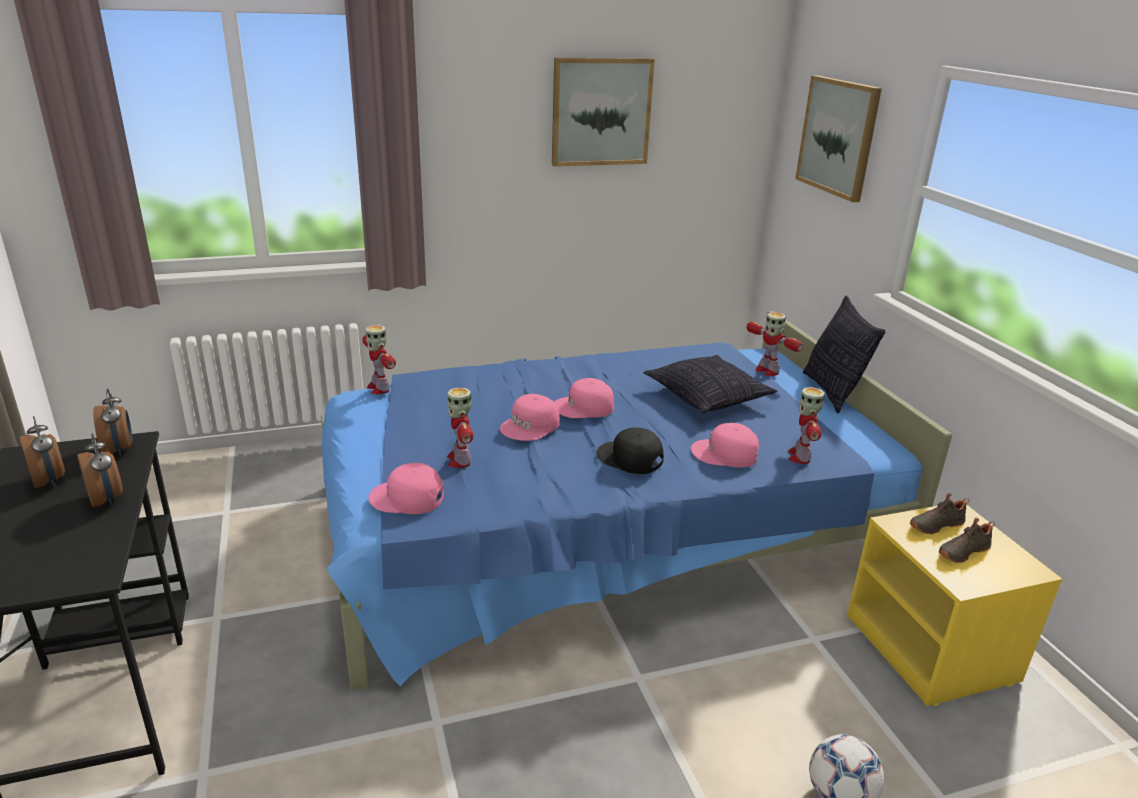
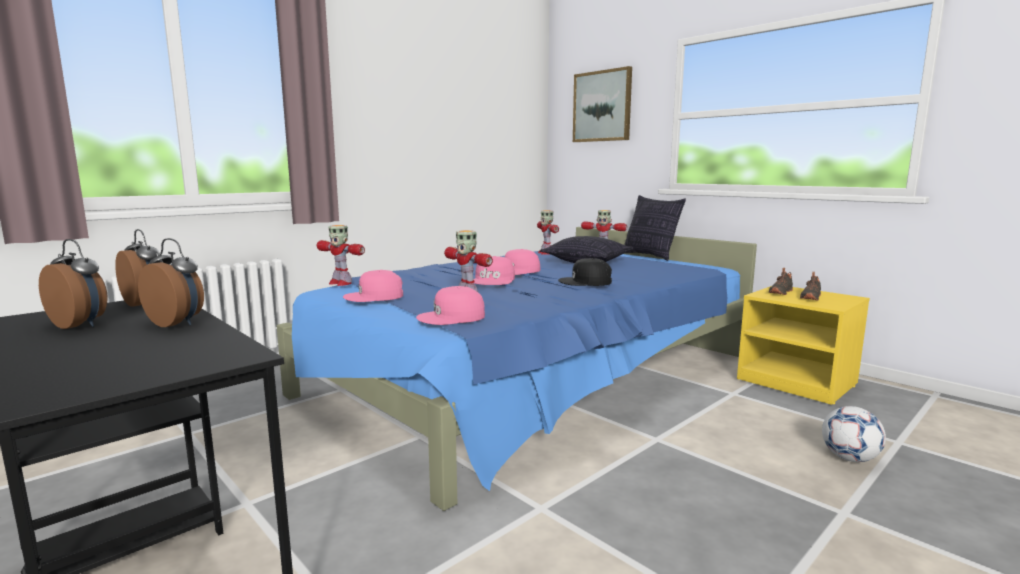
camera: 25 degrees left, 15 degrees down
(601, 112) = (448, 95): picture -> none
(725, 454) = (638, 275): pink cap -> pink cap (374, 296)
(800, 456) = (680, 271): toy robot -> toy robot (545, 253)

